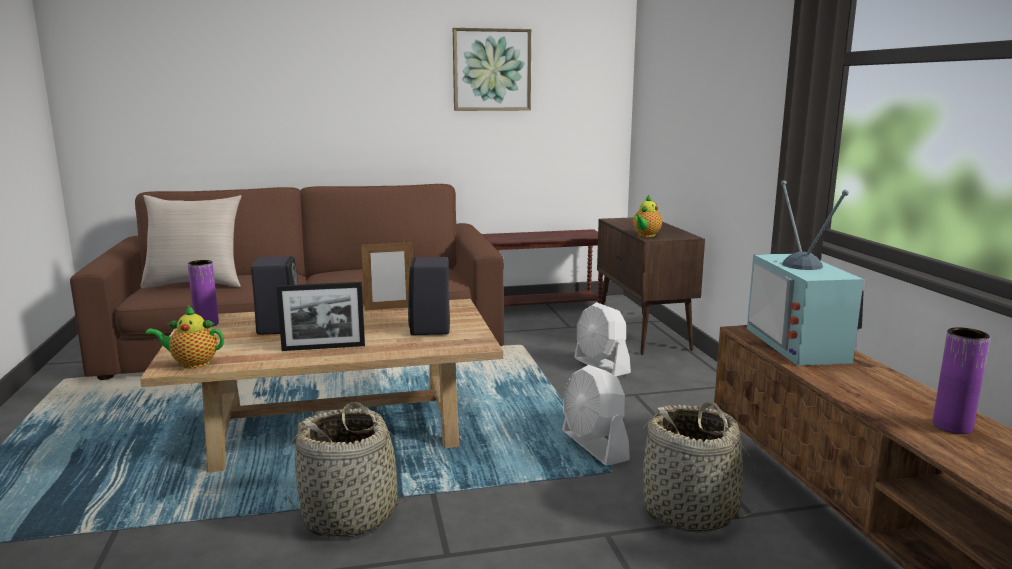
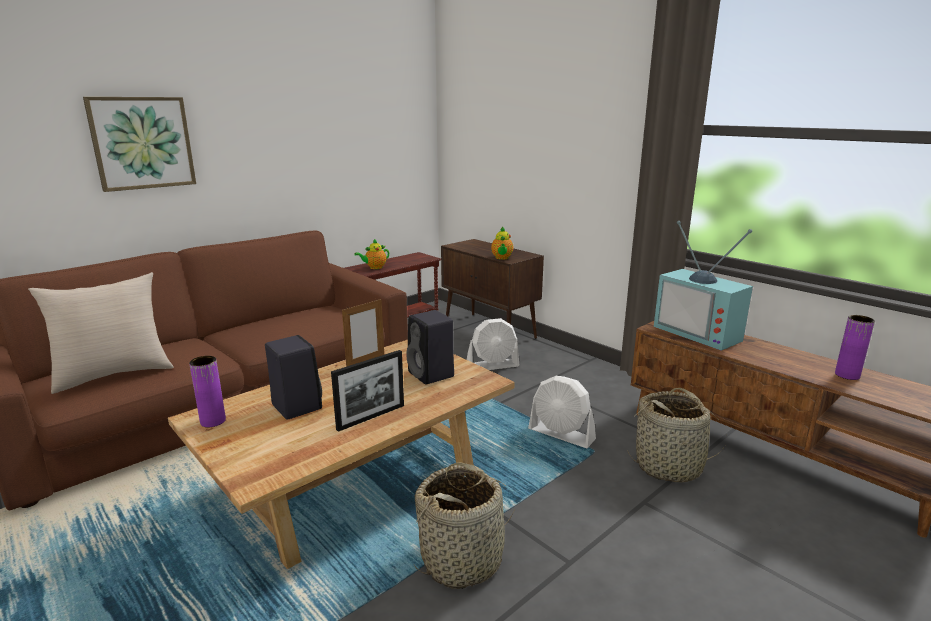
camera: 30 degrees left, 5 degrees up
(192, 364) = (271, 471): teapot -> teapot (374, 267)
(491, 70) = (332, 122): picture -> picture (142, 143)
(601, 366) = (492, 365): white fan -> white fan turned 45 degrees counterclockwise

